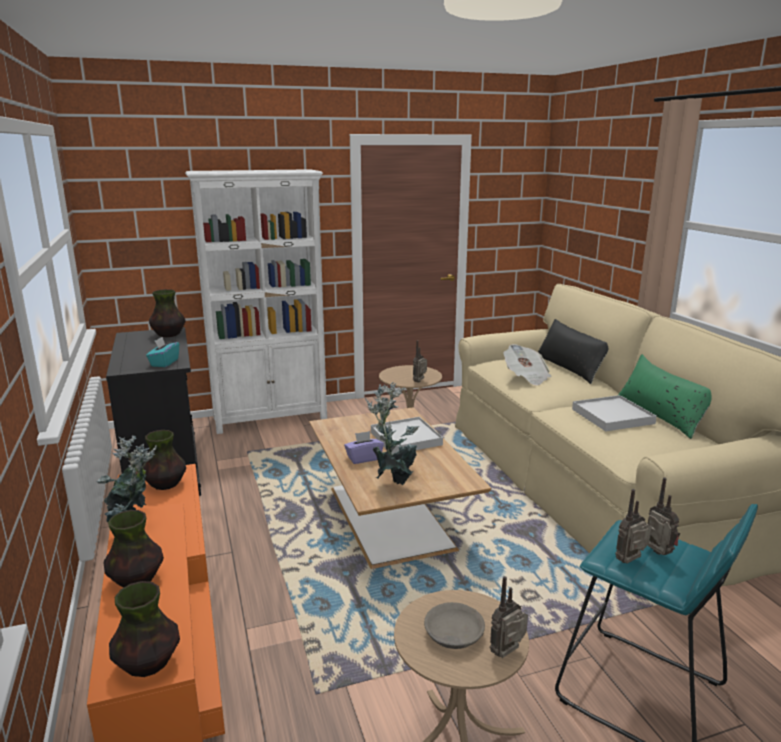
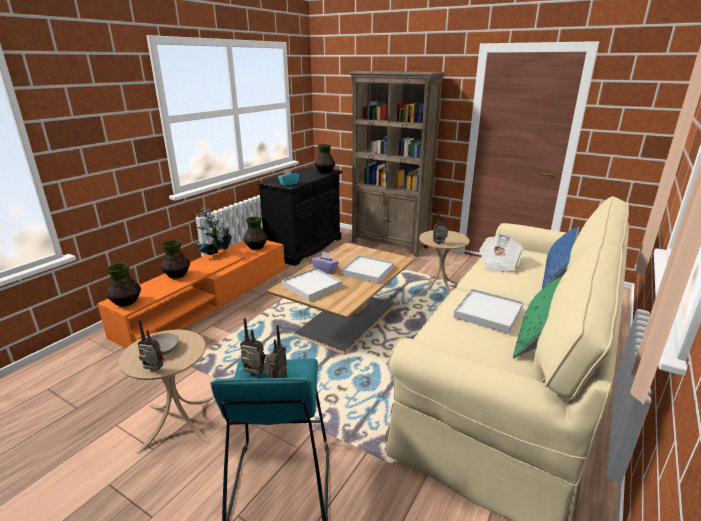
camera: 50 degrees right, 5 degrees up
(271, 418) = (390, 244): white bookcase -> brown bookcase
(393, 480) = (312, 286): potted plant -> white tray
(570, 368) = (557, 273): black pillow -> blue pillow

